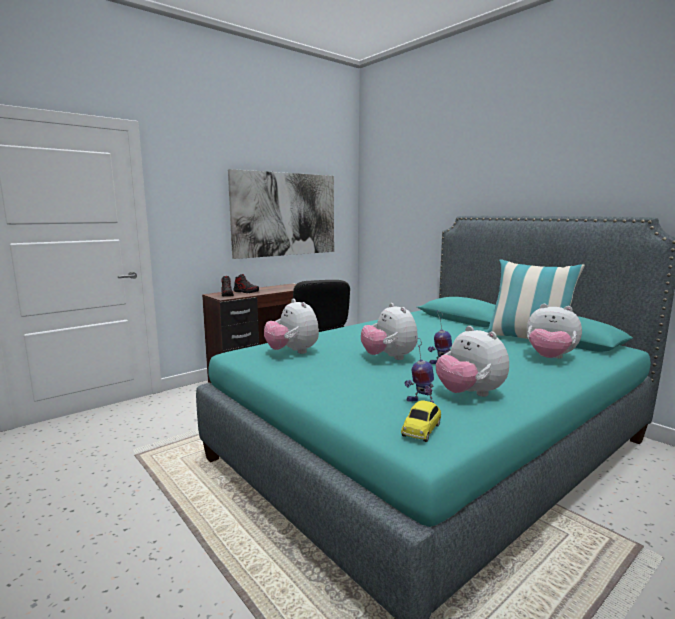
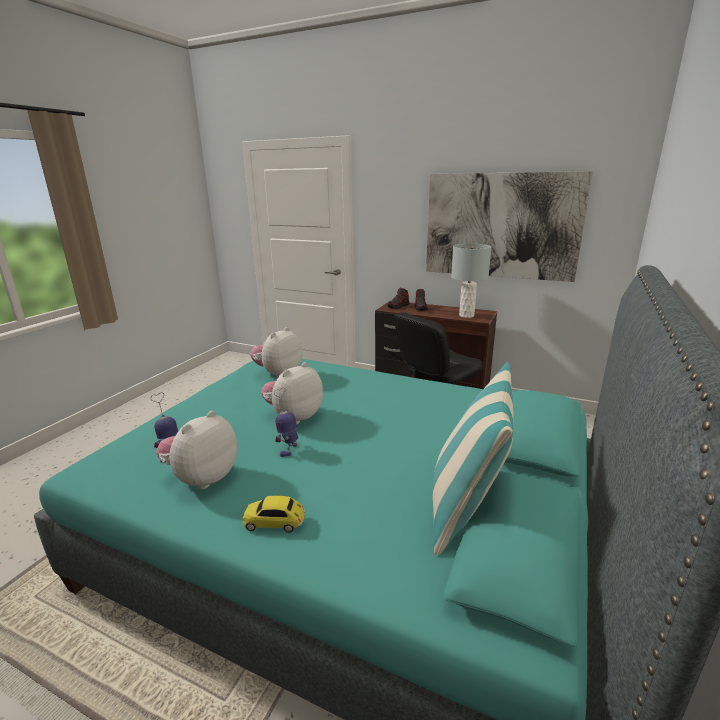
camera: 65 degrees right, 10 degrees up
(289, 288) = (466, 315): none -> grey table lamp
(421, 430) = (113, 464): toy car -> toy car (275, 522)
(549, 358) = (376, 532): plush toy -> none

